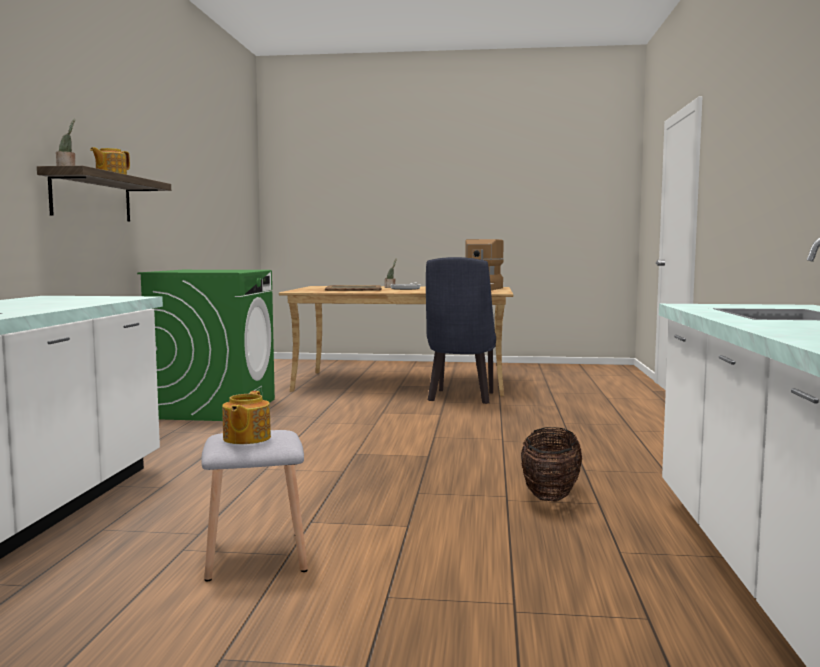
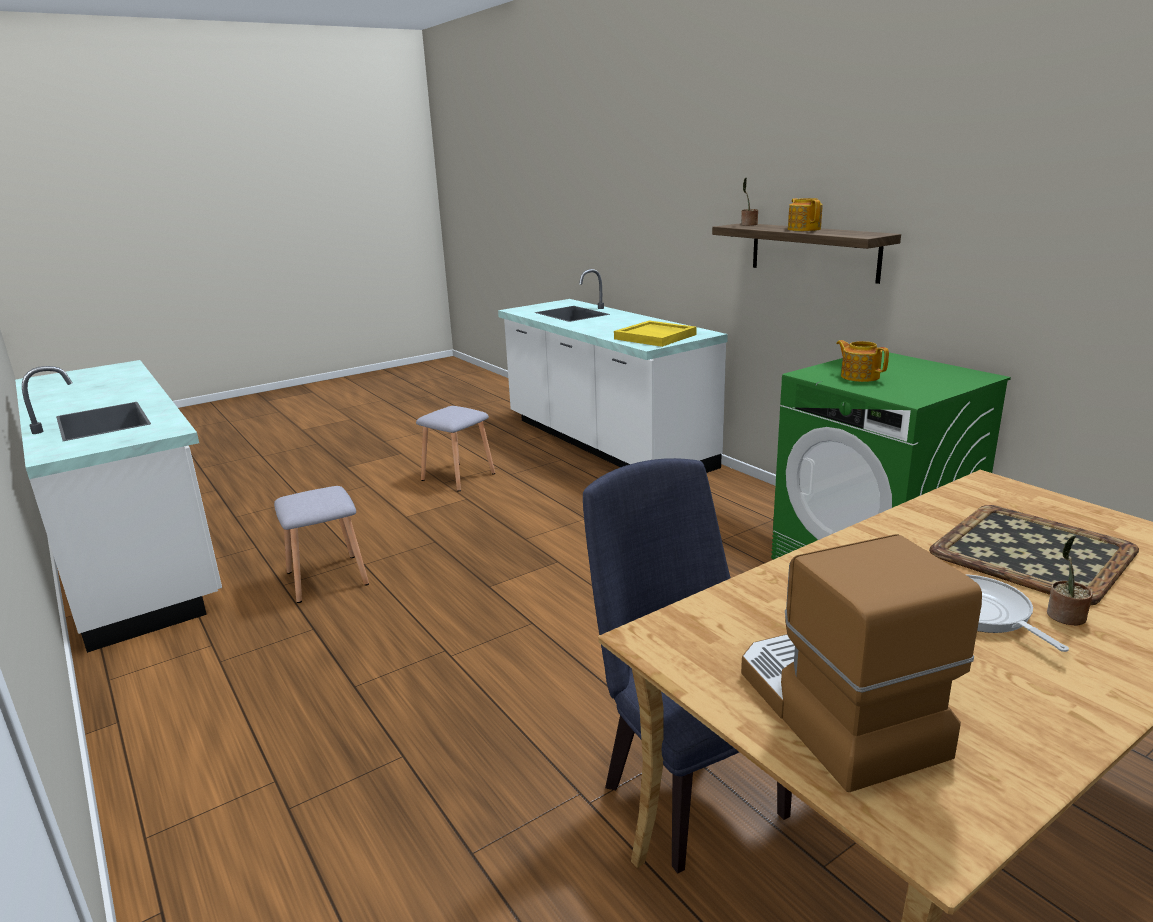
camera: 140 degrees right, 15 degrees up
(85, 298) = (656, 337): none -> yellow tray
(246, 438) = (452, 410): teapot -> teapot (859, 376)
(550, 495) = (328, 578): basket -> grey stool

